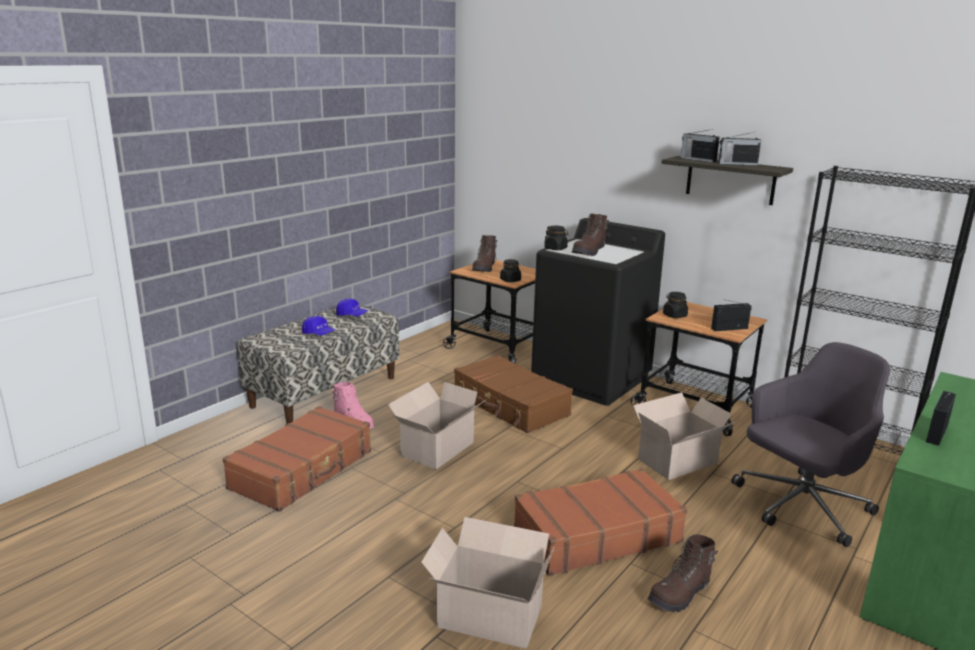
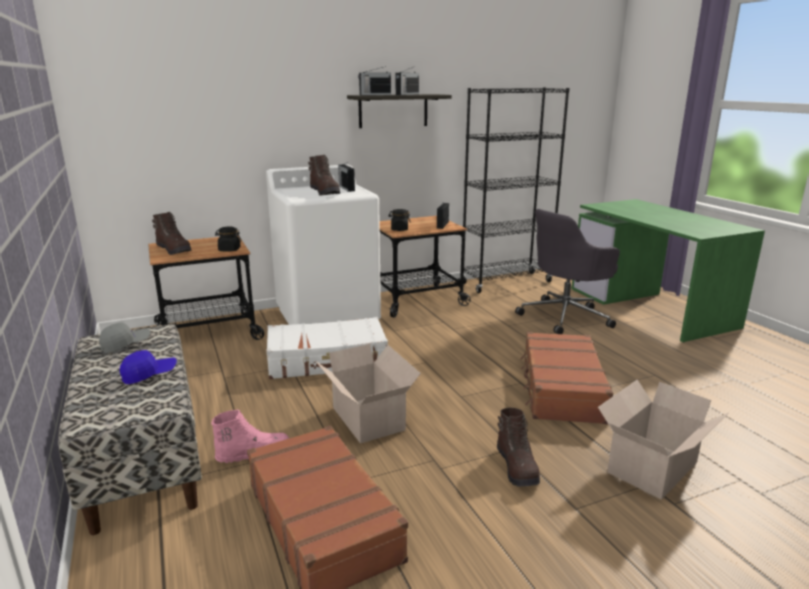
camera: 60 degrees left, 0 degrees up
(352, 315) = (126, 344): blue cap -> grey cap
(510, 405) = (327, 361): brown suitcase -> white suitcase
(555, 248) = (297, 197): black jar -> none
(591, 379) = (328, 317): black washing machine -> white washing machine
(679, 461) = (484, 329): cardboard box -> none
(680, 594) = (646, 383): brown boot -> brown boot (517, 467)
(800, 507) = (565, 316): grey office chair -> grey office chair turned 120 degrees counterclockwise
(937, 433) = (661, 223): radio -> radio (346, 188)

